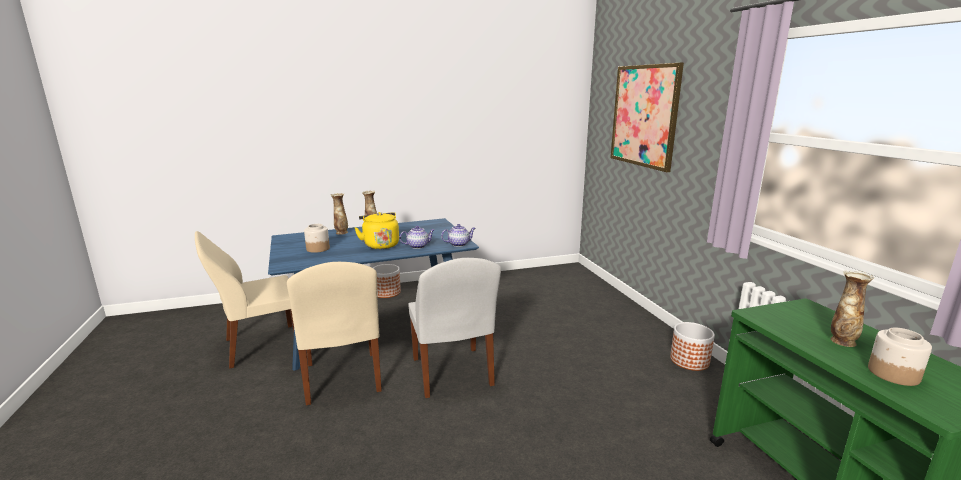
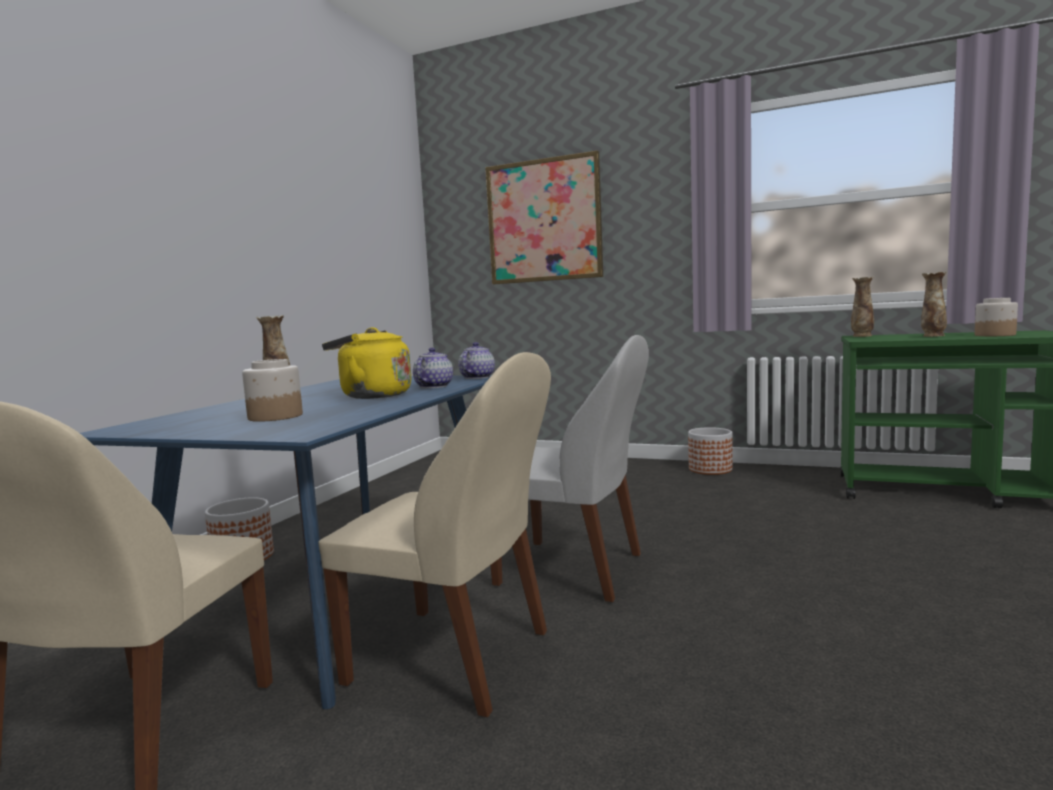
camera: 50 degrees left, 10 degrees down
(341, 232) = (234, 406): vase -> vase (862, 336)

